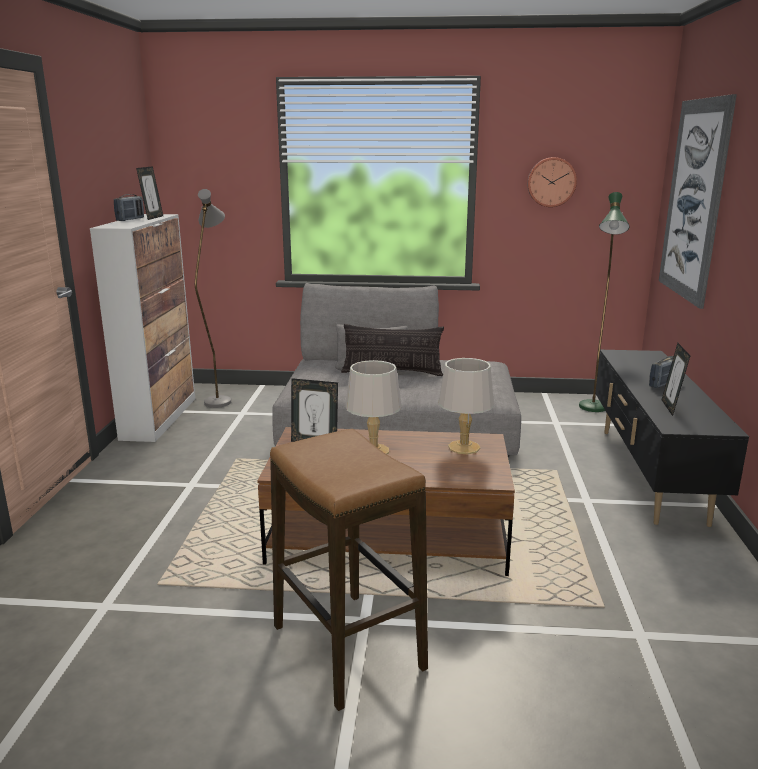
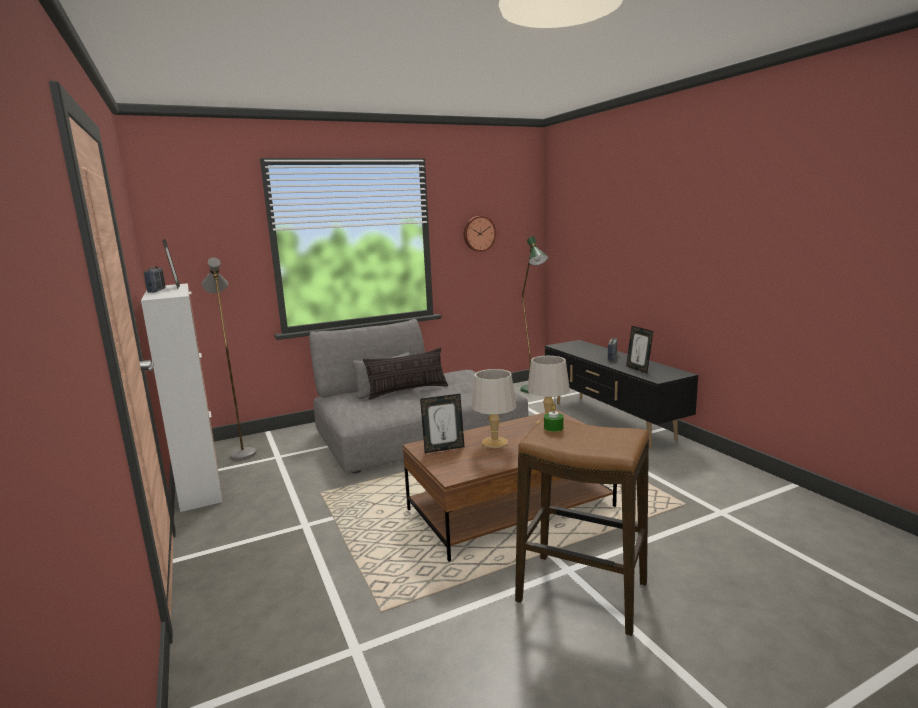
camera: 30 degrees left, 5 degrees down
(329, 442) = (553, 428): none -> green candle
(694, 200) = (588, 237): picture -> none

